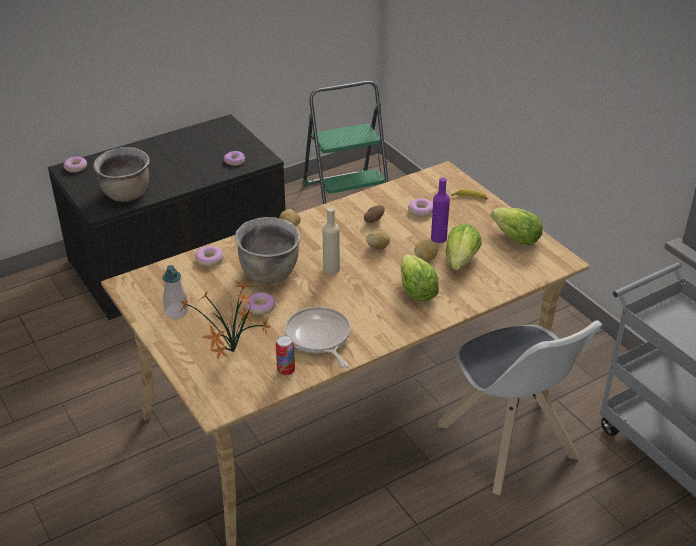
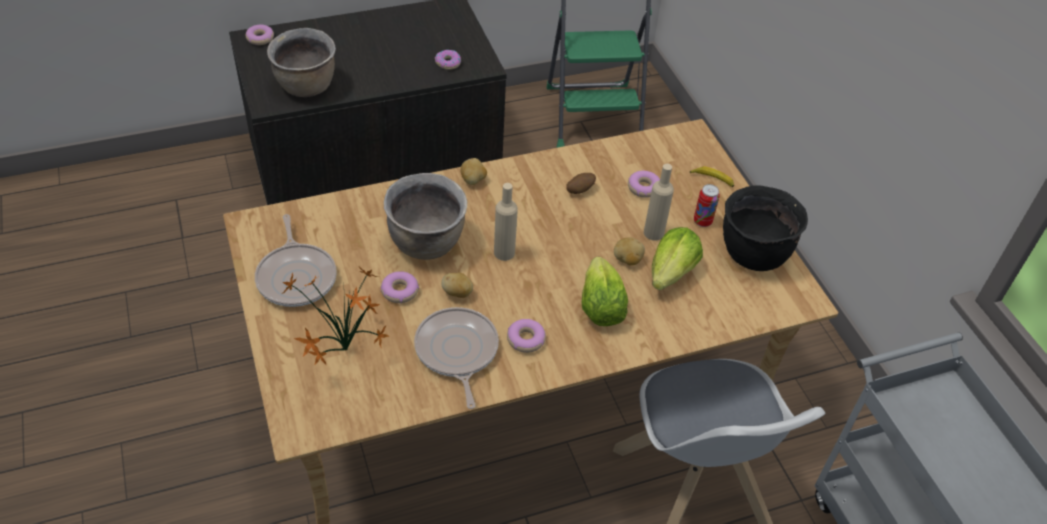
camera: 10 degrees right, 10 degrees up
(176, 311) = (297, 276): soap dispenser -> frying pan
(209, 260) = (360, 209): donut -> donut (526, 339)
(286, 371) = (400, 392): can -> can (702, 221)
(378, 247) = (572, 231): potato -> potato (457, 293)
(438, 238) = (653, 233): purple bottle -> beige bottle
(516, 239) = (753, 254): lettuce -> black cooking pot

